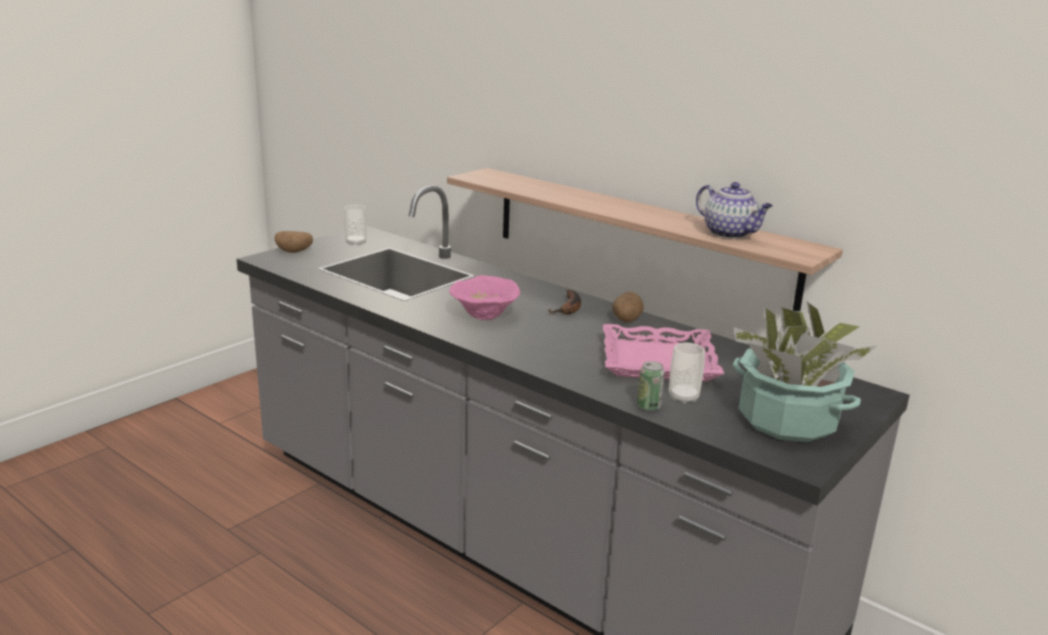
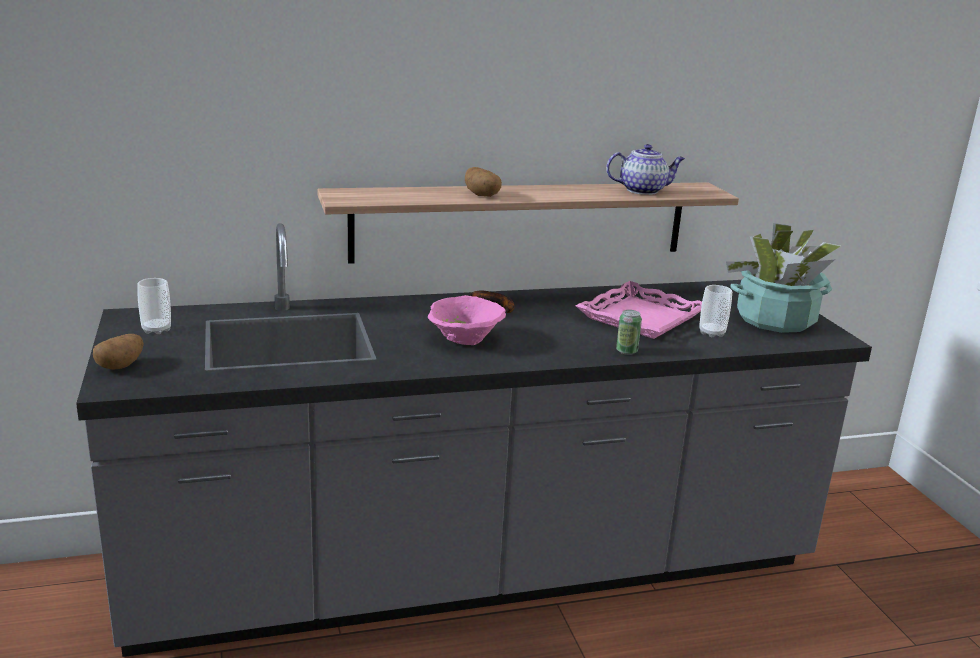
camera: 55 degrees left, 0 degrees up
(626, 320) = (548, 299): potato -> potato (482, 195)
(648, 406) = (717, 348): can -> can (626, 351)

